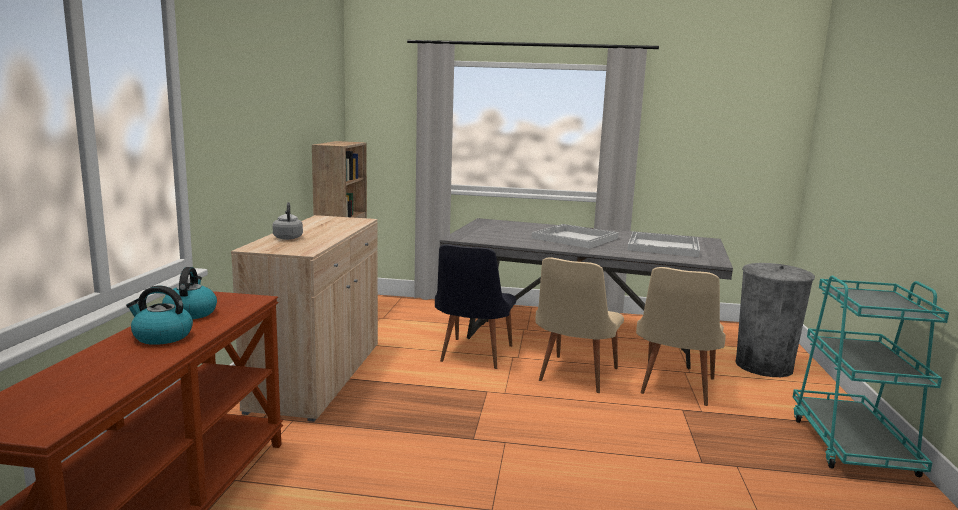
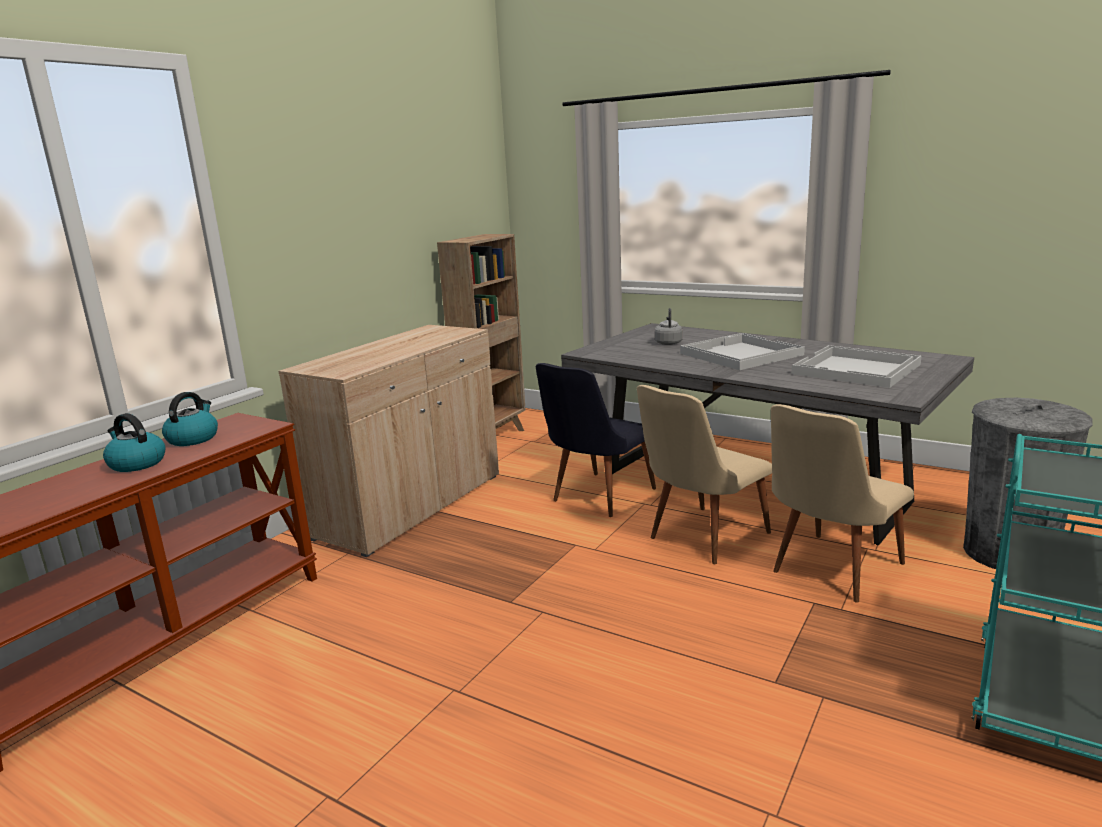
camera: 25 degrees right, 5 degrees up
(288, 237) = (355, 354): grey kettle -> grey kettle (668, 343)

